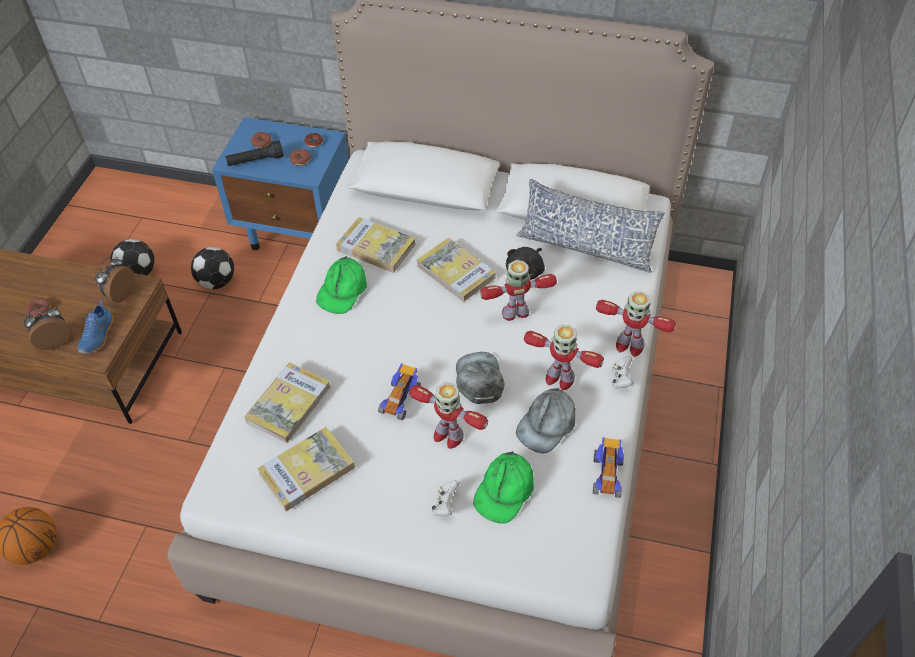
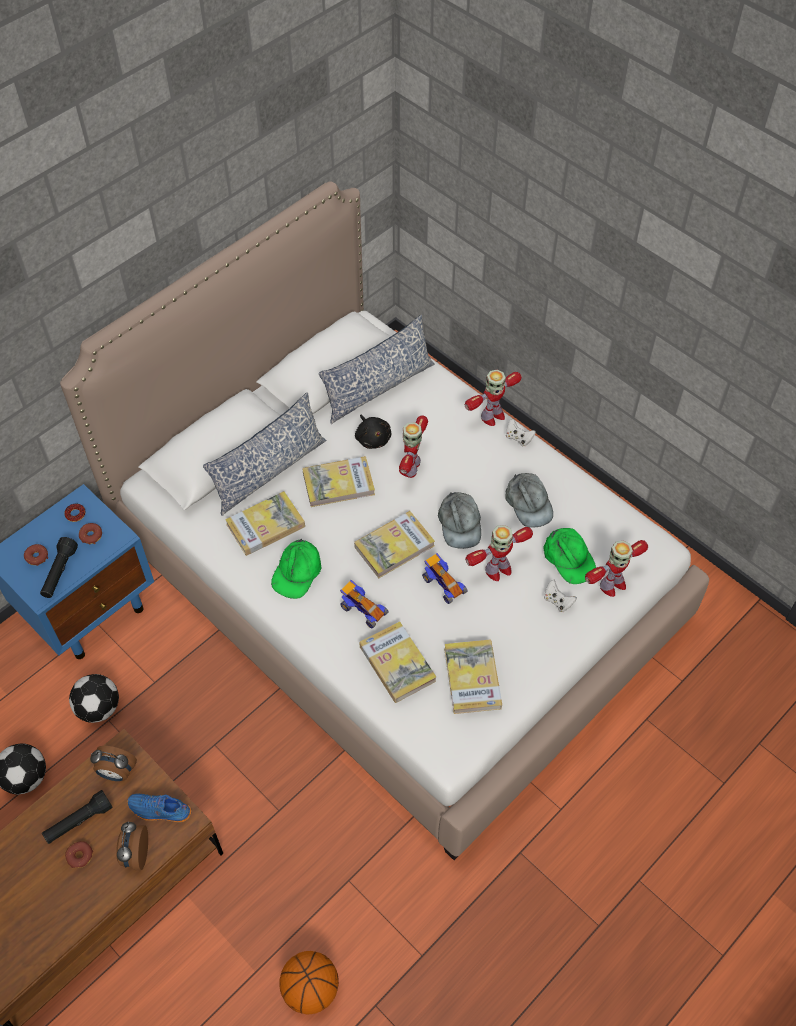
camera: 60 degrees left, 5 degrees up
(68, 294) = (78, 822): none -> black flashlight
(98, 336) = (159, 811): blue shoe -> blue shoe turned 150 degrees clockwise
(120, 294) = (117, 772): alarm clock -> alarm clock turned 45 degrees counterclockwise
(343, 290) = (297, 572): green cap -> green cap turned 60 degrees clockwise
(416, 342) = (394, 546): none -> book
(433, 222) = (269, 471): none -> pillow
(479, 379) = (459, 523): grey cap -> grey cap turned 120 degrees counterclockwise
(559, 378) = (492, 474): toy robot -> toy robot (612, 585)
(607, 474) = (593, 492): toy car -> toy car (363, 609)

